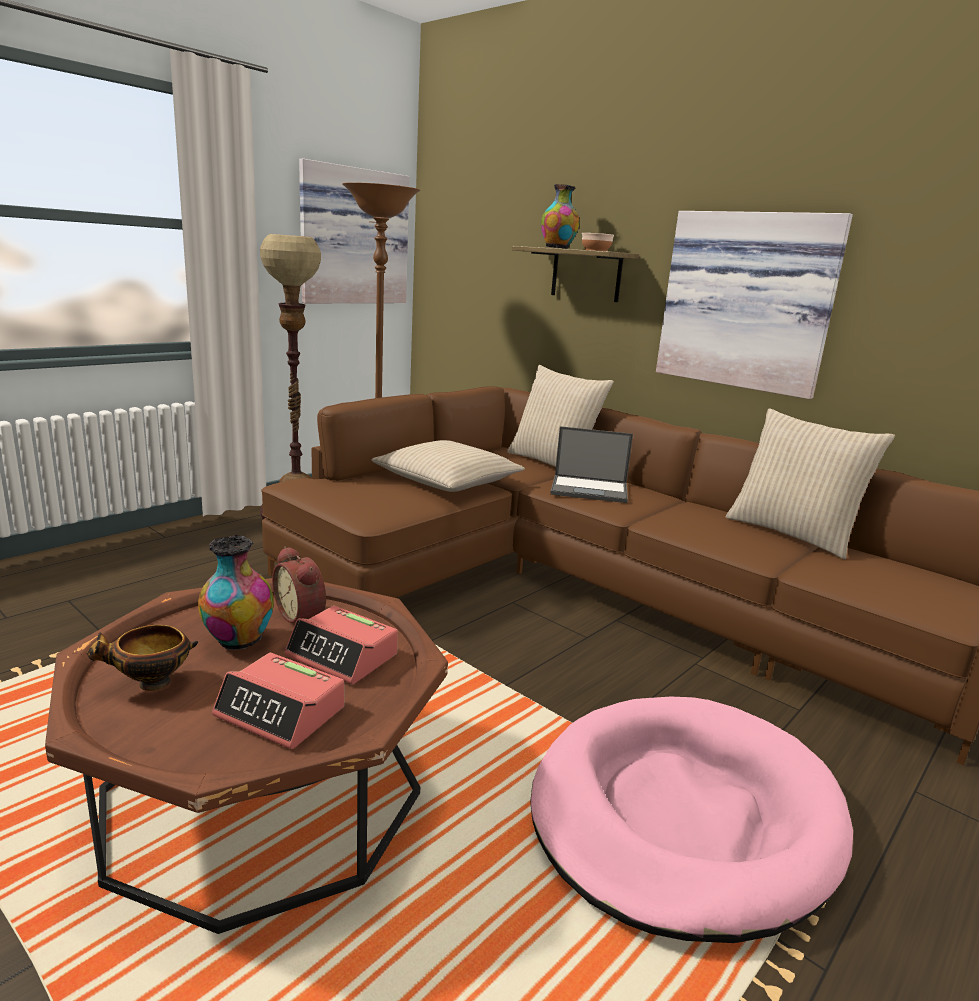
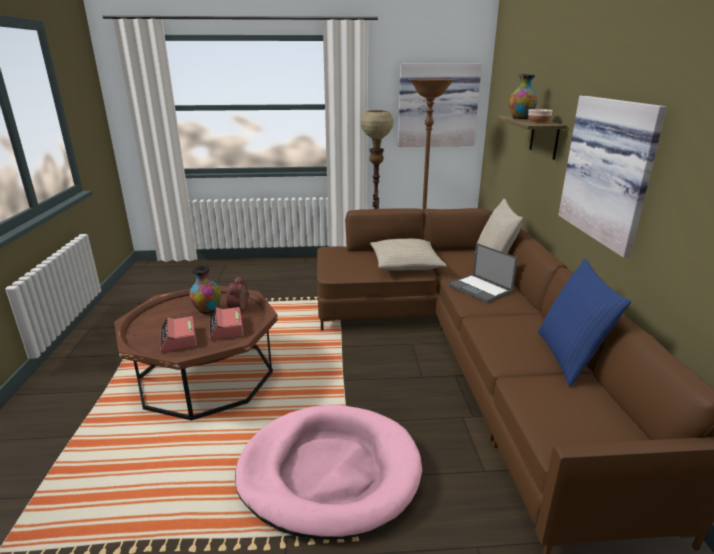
camera: 45 degrees right, 5 degrees up
(151, 684) = (164, 315): bowl -> none
(792, 534) = (569, 357): beige pillow -> blue pillow

